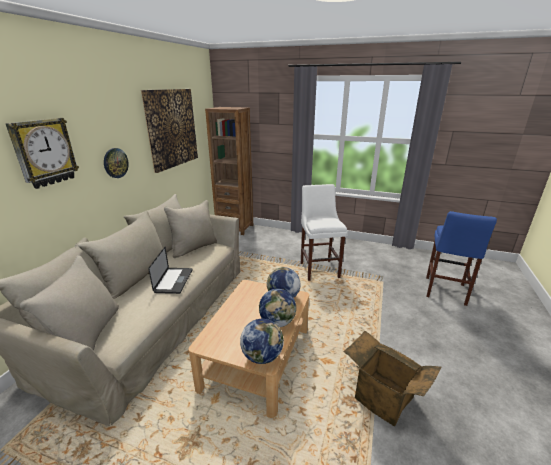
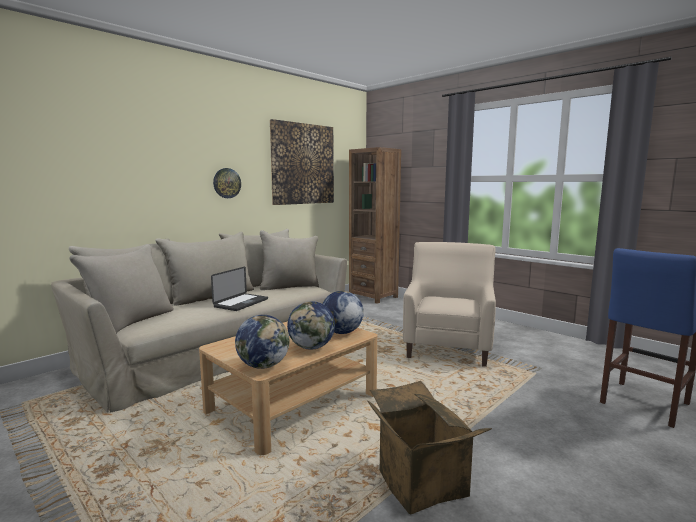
camera: 25 degrees right, 15 degrees down
(44, 152) = (155, 156): wall clock -> none
(319, 269) = (448, 345): white stool -> beige armchair

